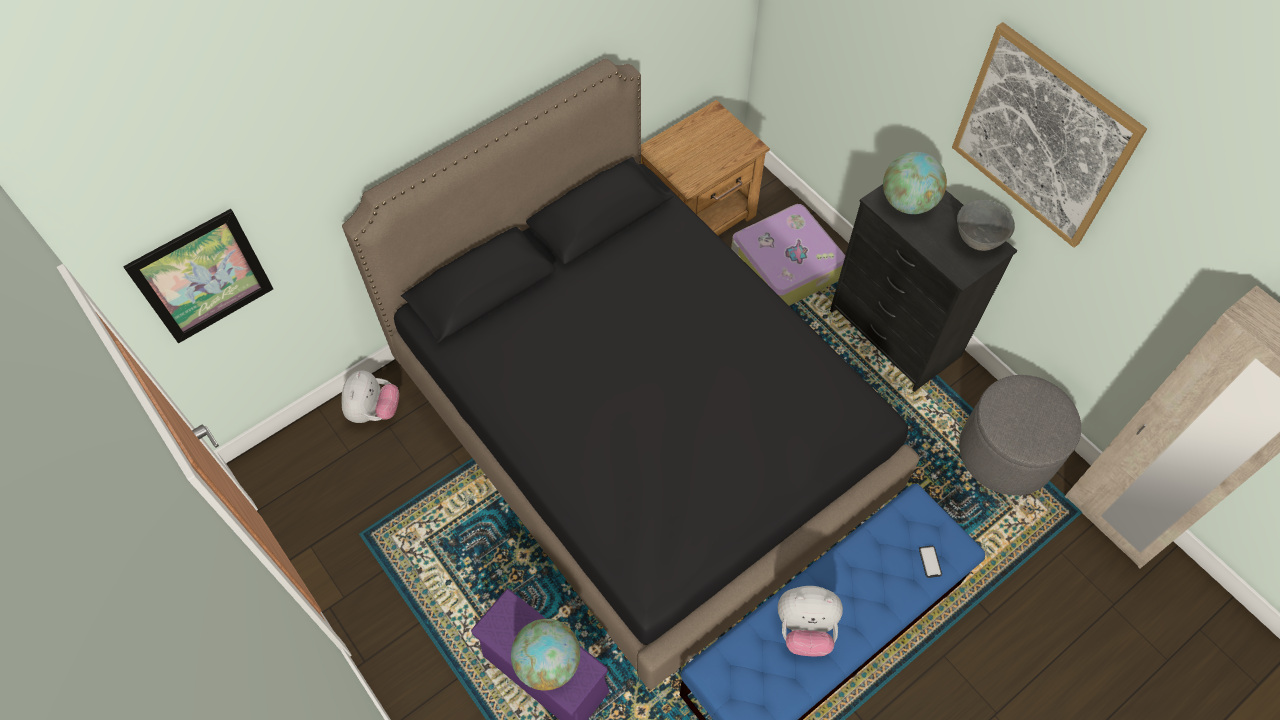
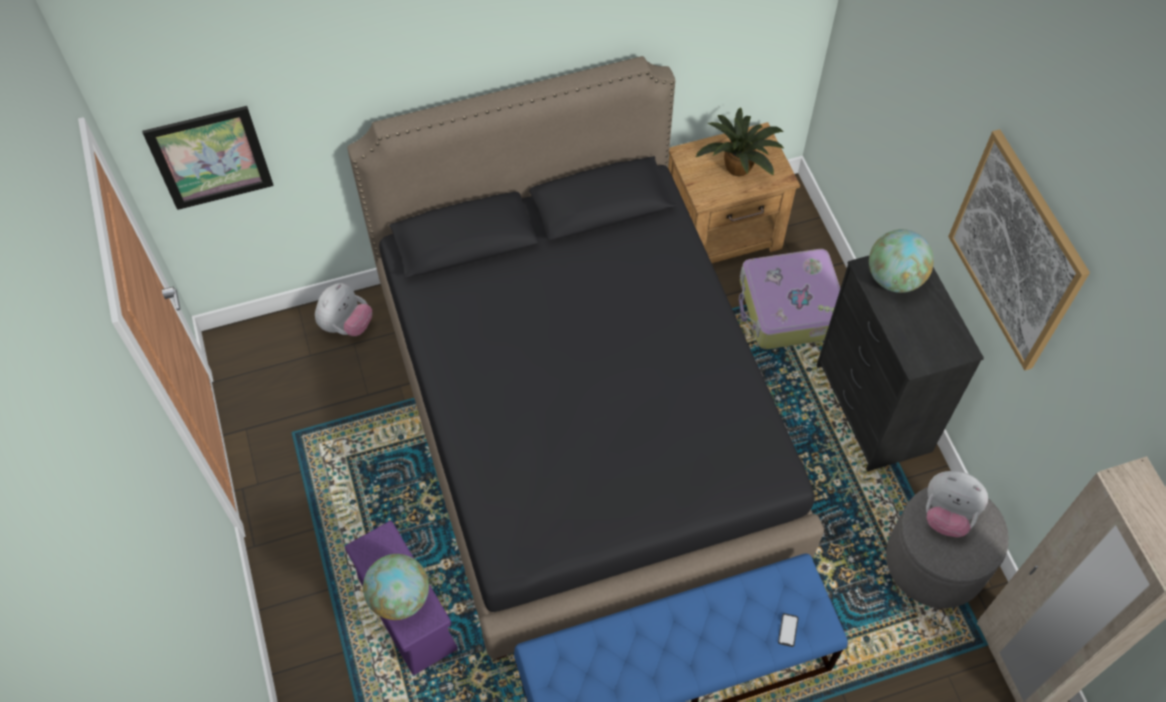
camera: 20 degrees right, 0 degrees up
(707, 145) = (739, 165): none -> potted plant
(805, 628) = (642, 648): plush toy -> plush toy (947, 514)
(977, 239) = (948, 335): grey bowl -> none

